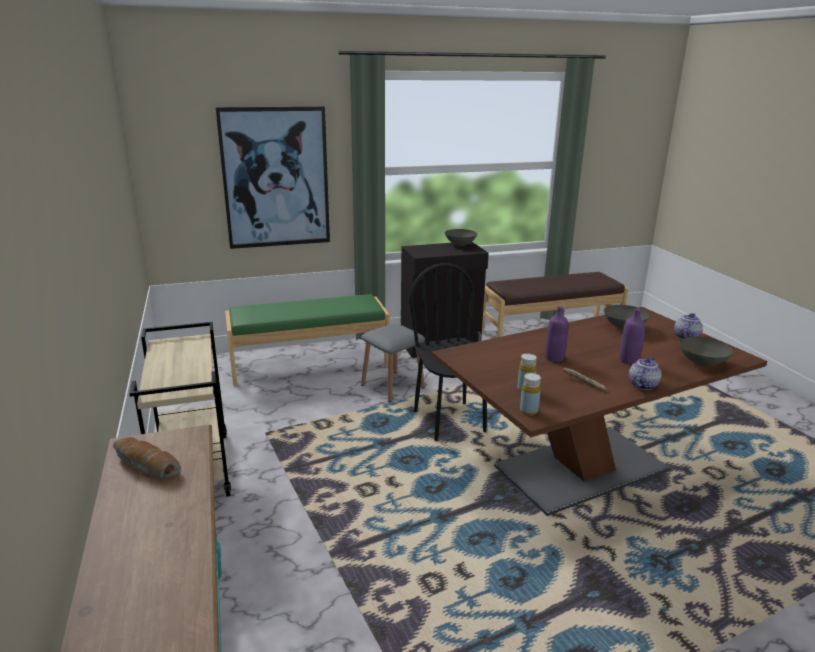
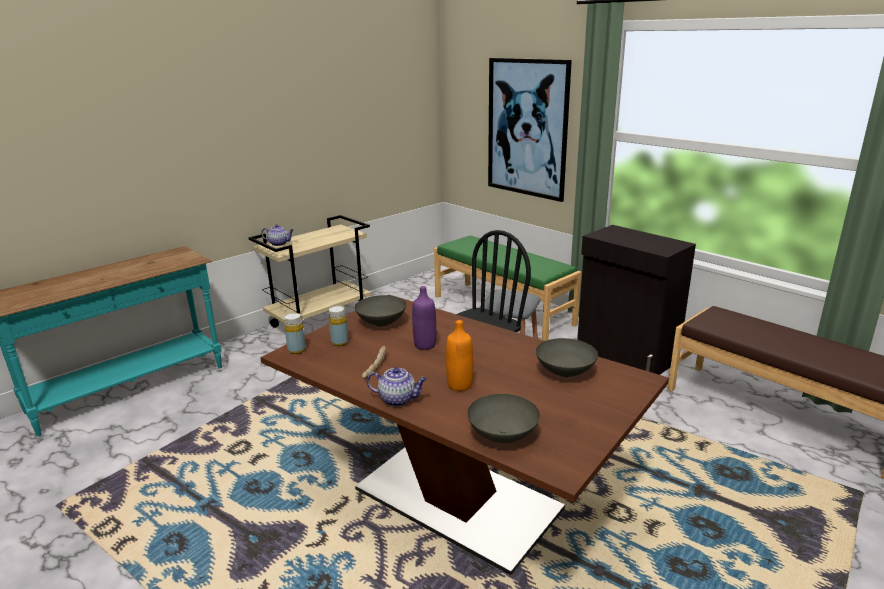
camera: 65 degrees right, 0 degrees up
(146, 465) = (157, 259): bread -> none
(460, 245) = (668, 242): grey bowl -> grey bowl (381, 323)
(628, 360) = (459, 385): purple bottle -> orange bottle
(686, 336) = (589, 418): teapot -> teapot (279, 243)

